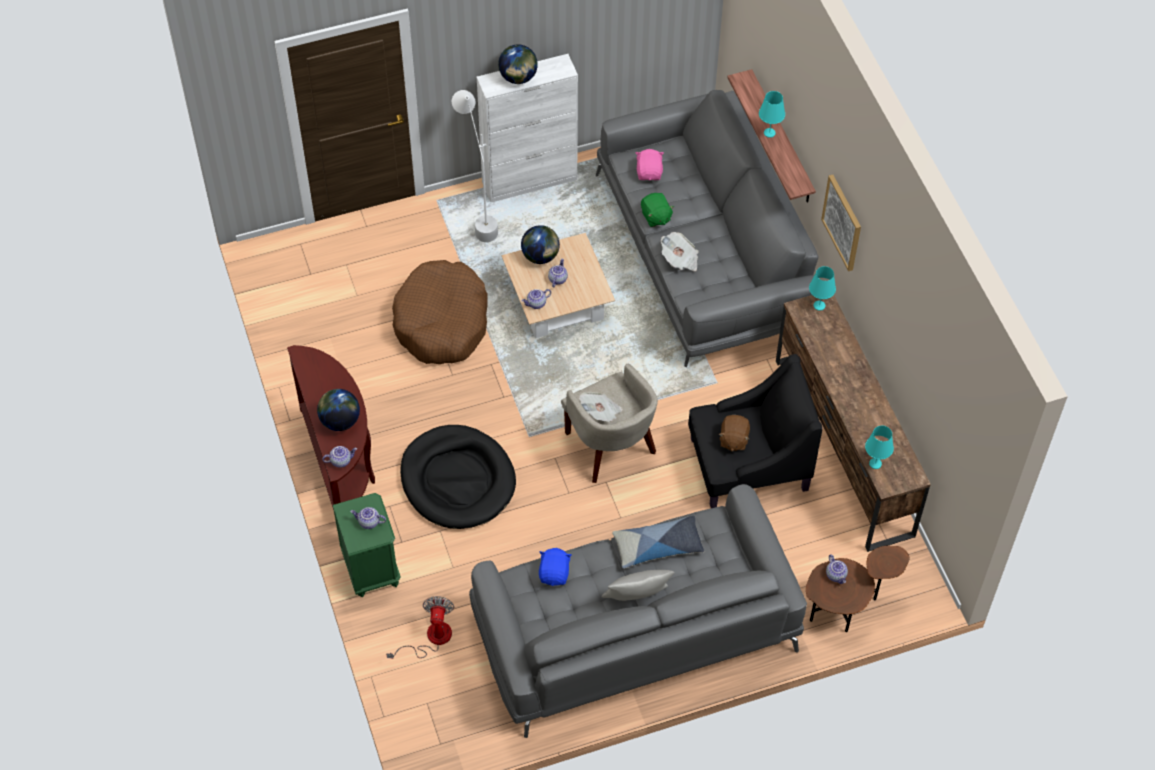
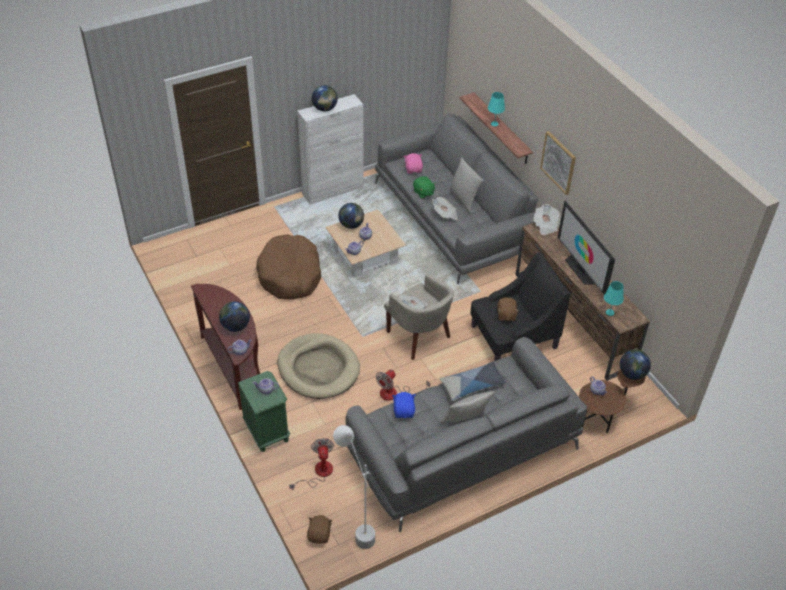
camera: 10 degrees left, 10 degrees down
(418, 727) = (319, 535): none -> brown plush toy
(457, 480) = (318, 368): black dog bed -> beige dog bed
(478, 220) = (303, 215): white floor lamp -> white floor lamp (356, 527)
(558, 533) = (395, 393): none -> fan
(715, 235) = (464, 199): none -> grey pillow
(819, 305) = (545, 225): turquoise table lamp -> newspaper
(852, 387) = (581, 270): none -> television
(889, 559) = (632, 373): none -> globe

